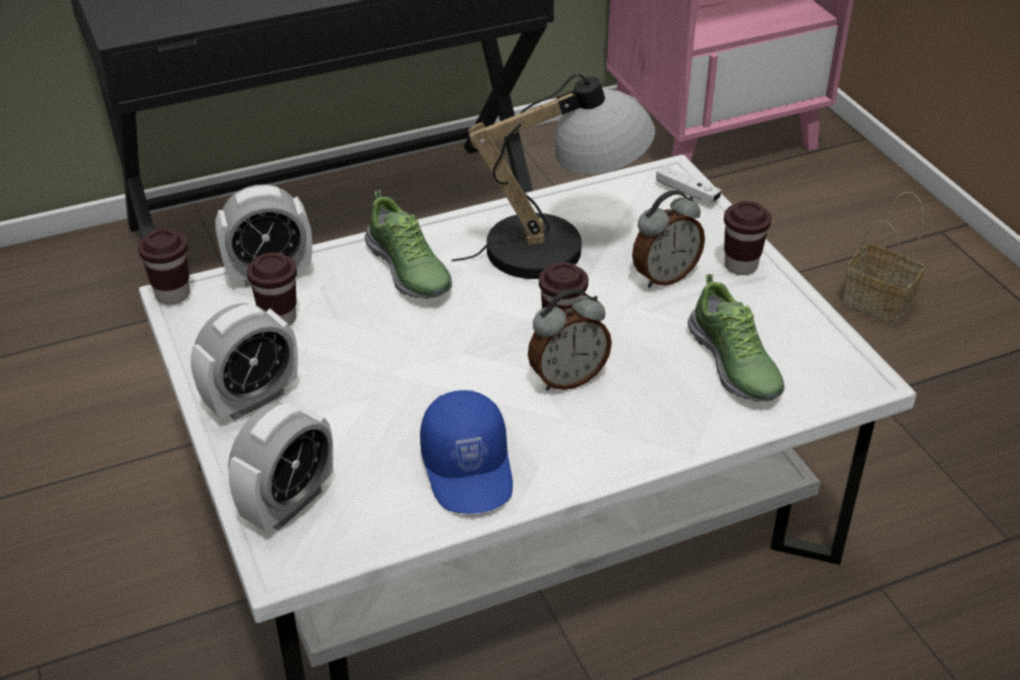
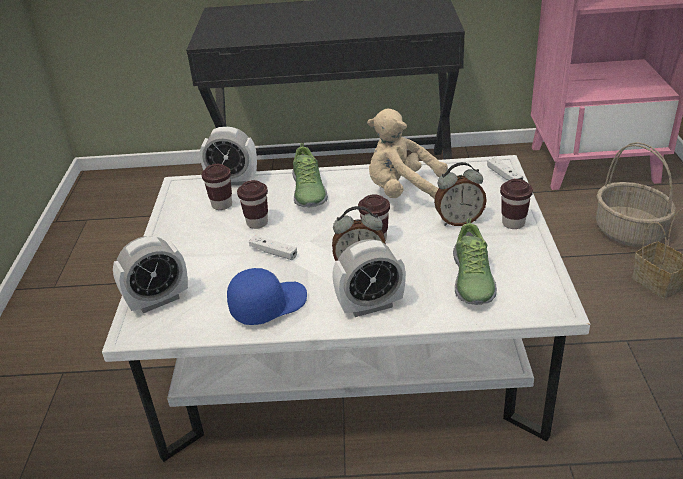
camera: 25 degrees right, 5 degrees down
(172, 294) = (177, 183): brown cup -> brown cup (257, 223)
(251, 399) = (178, 242): alarm clock -> alarm clock (370, 306)
(420, 383) = (273, 252): none -> white game controller
(469, 469) = (268, 304): blue cap -> blue cap turned 135 degrees counterclockwise
(560, 246) = (405, 194): table lamp -> beige plush toy
(810, 233) = (630, 232): none -> basket

